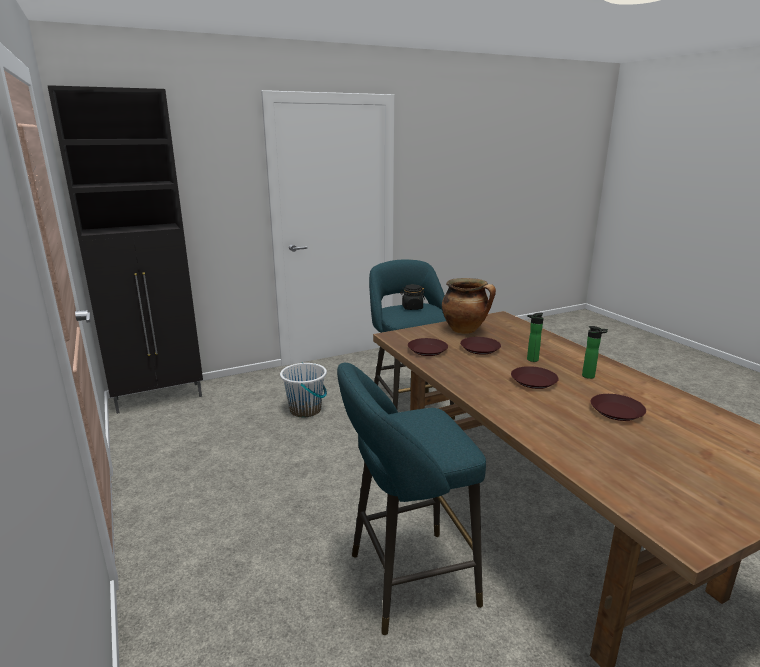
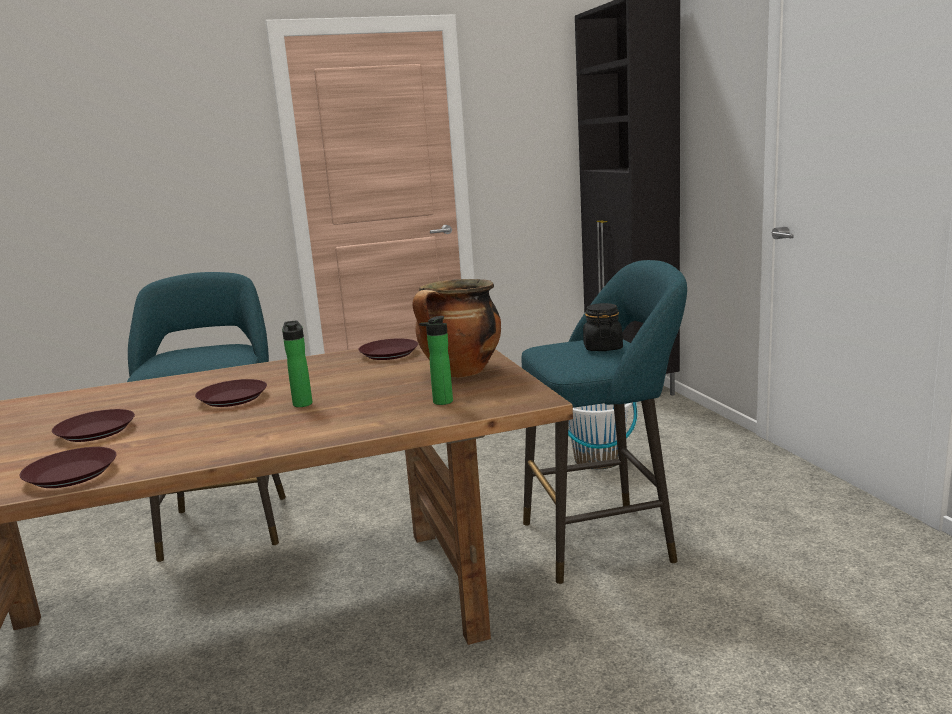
camera: 100 degrees right, 5 degrees down
(479, 349) = (372, 378): brown plate -> brown plate (72, 474)
(590, 376) = (204, 432): bottle -> bottle (440, 403)

